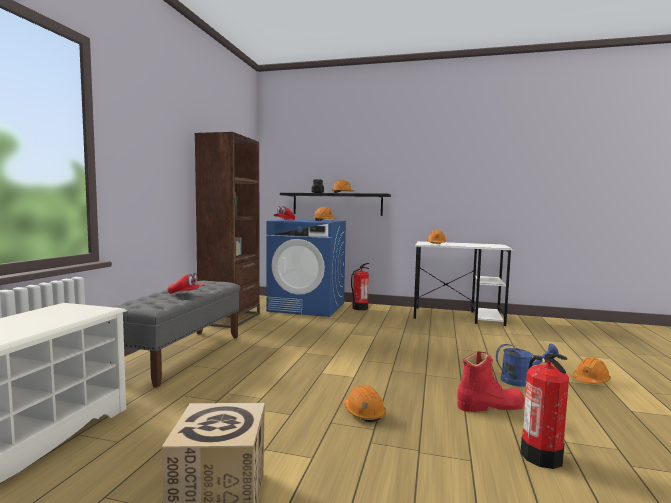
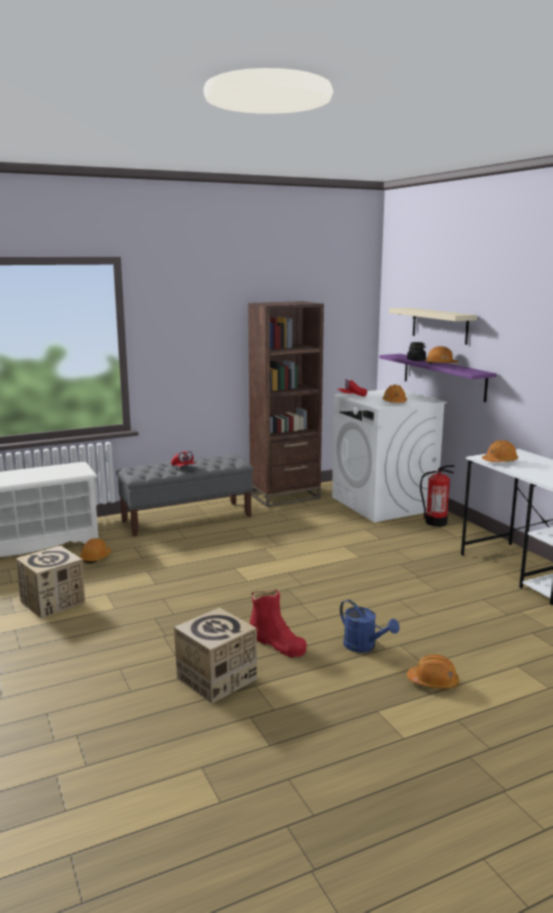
camera: 50 degrees right, 10 degrees up
(307, 307) = (383, 504): blue washing machine -> white washing machine
(330, 167) = (439, 325): none -> beige shelf
(337, 204) = (443, 376): black shelf -> purple shelf
(364, 413) = (191, 603): orange hard hat -> orange hard hat (95, 558)
(541, 456) = (216, 678): fire extinguisher -> cardboard box

